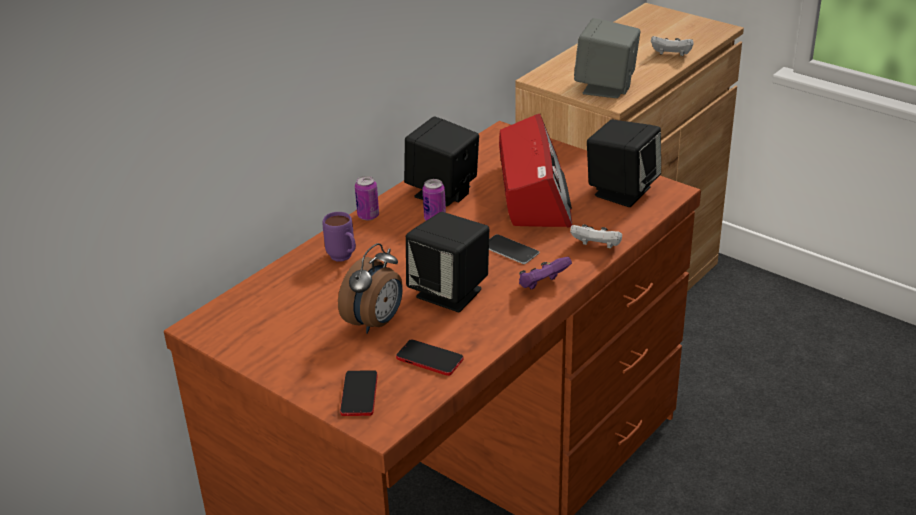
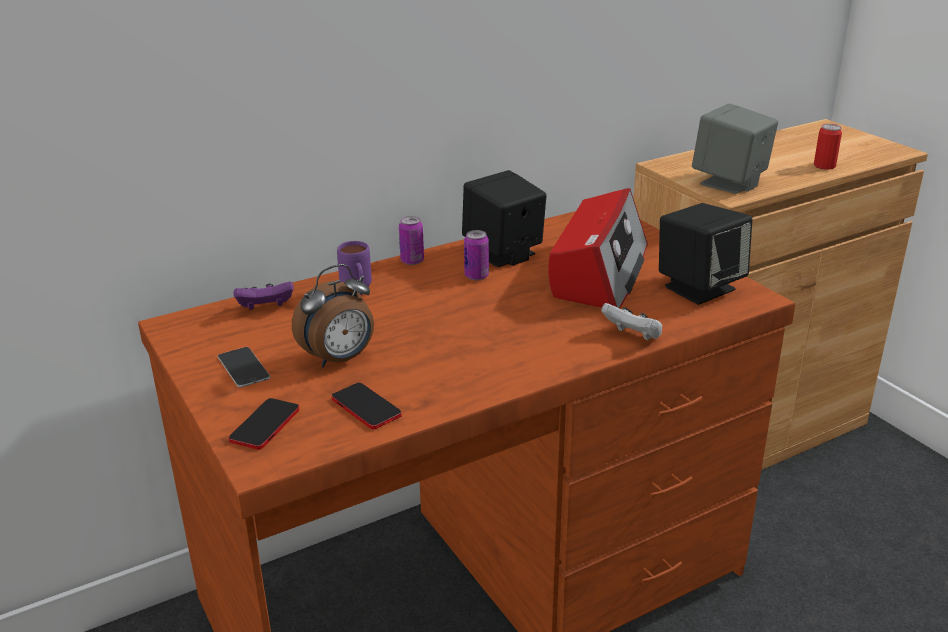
camera: 20 degrees right, 5 degrees down
(450, 293) = (438, 347): black speaker -> none
(510, 249) = (534, 319): phone -> phone (243, 367)
(543, 285) = (545, 361): purple game controller -> purple game controller (266, 308)
(671, 56) = (824, 166): white game controller -> can

